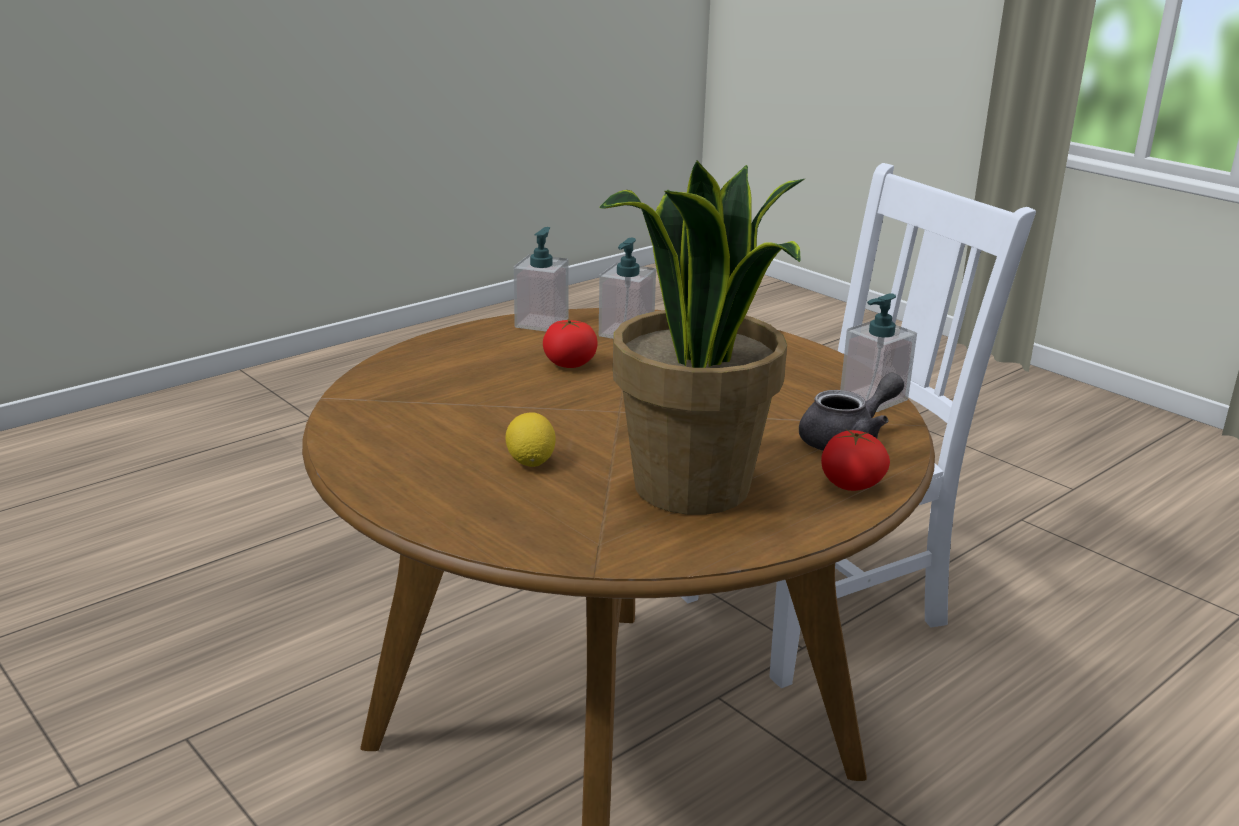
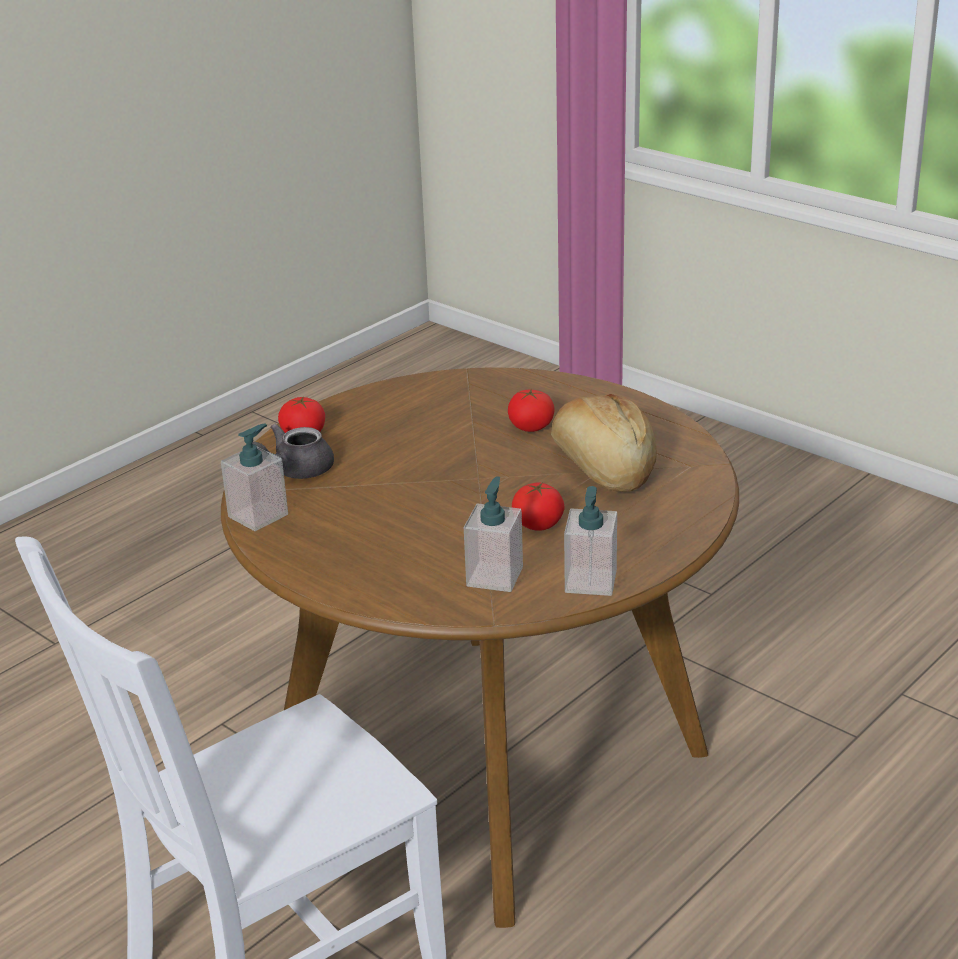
camera: 175 degrees right, 5 degrees up
(470, 406) = (602, 468): none -> bread
(530, 462) = (531, 427): lemon -> tomato
(693, 488) = (414, 421): potted plant -> none

